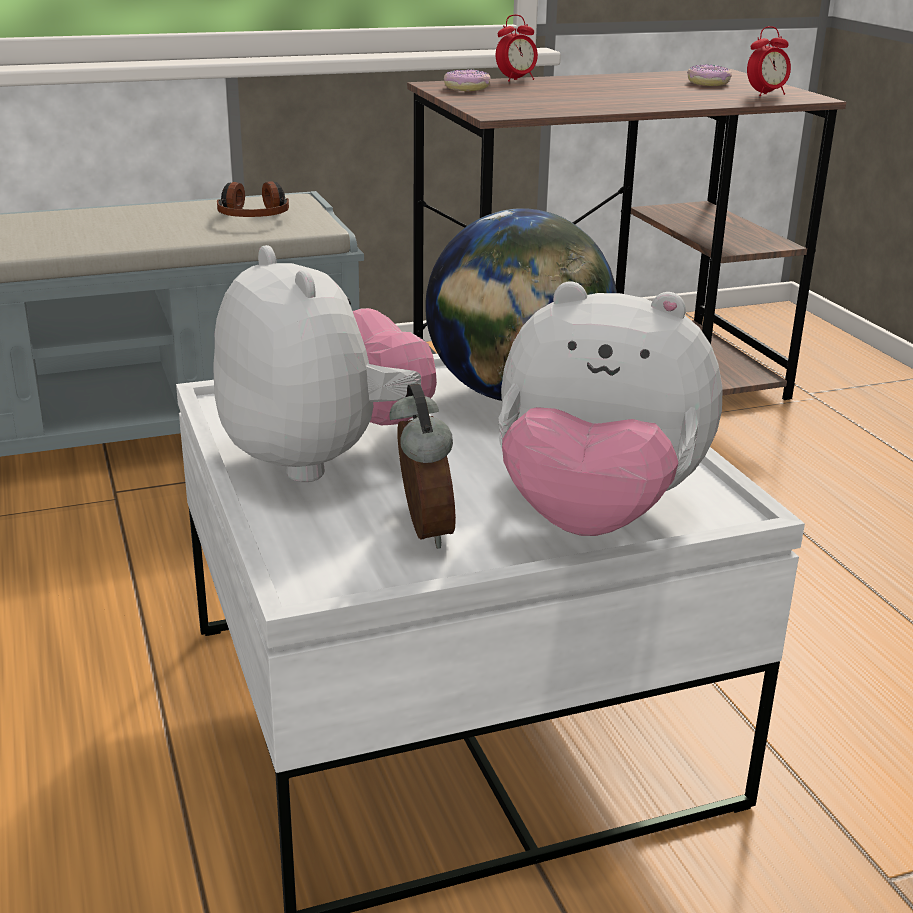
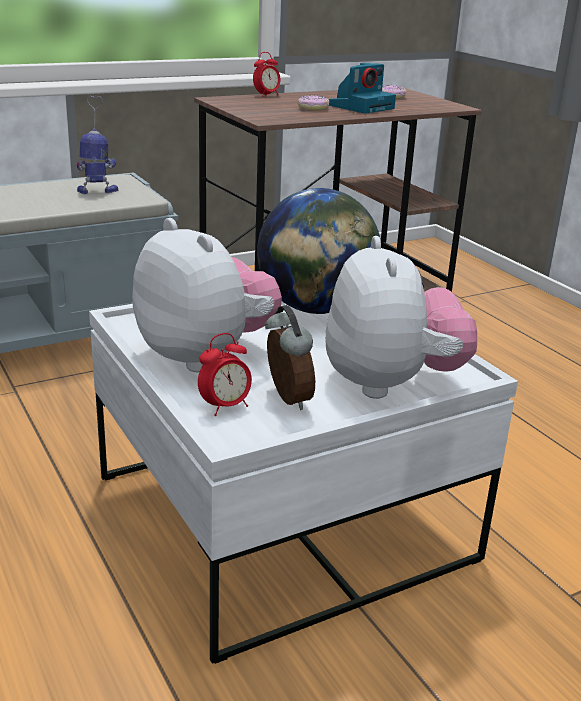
camera: 10 degrees left, 0 degrees up
(254, 216) = (98, 191): headphones -> toy robot
(466, 88) = (236, 102): donut -> donut (312, 108)
(595, 517) = (391, 384): plush toy -> plush toy turned 105 degrees counterclockwise
(654, 96) = (361, 106): none -> camera
(765, 94) = (430, 105): alarm clock -> alarm clock (225, 407)

